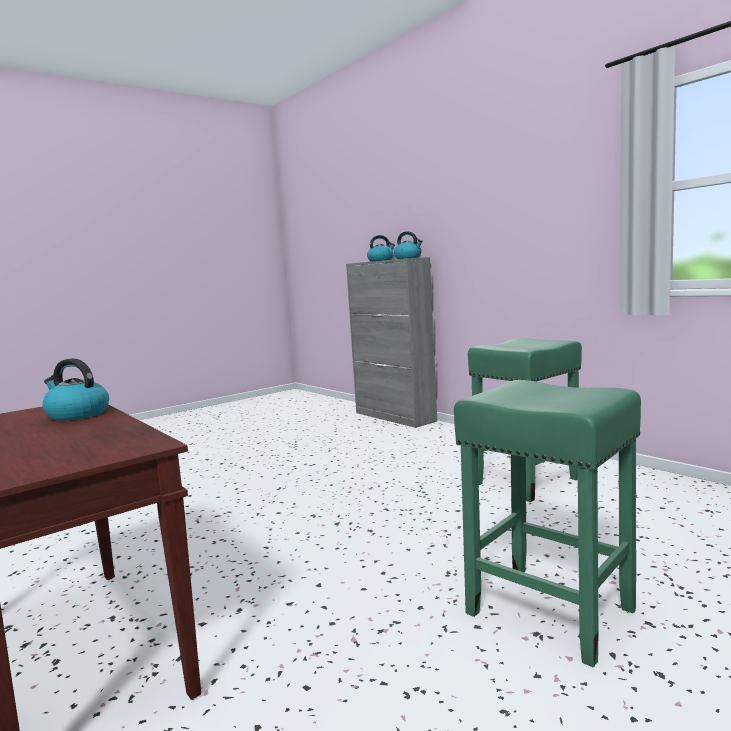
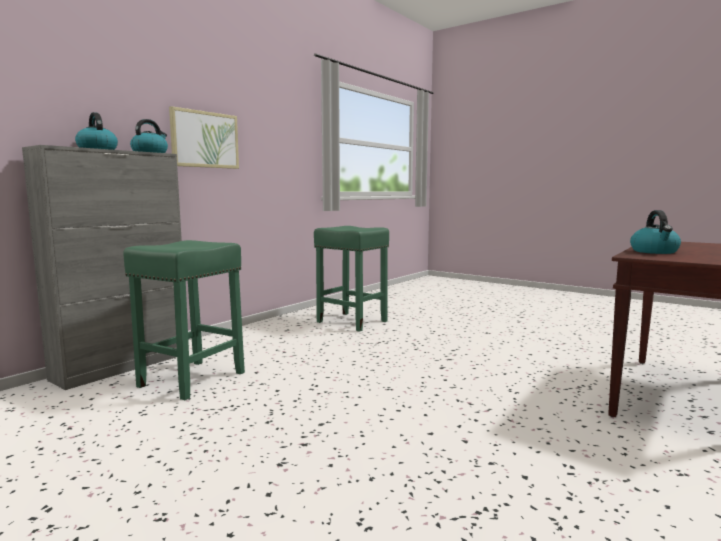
camera: 105 degrees left, 0 degrees up
(472, 234) = (205, 139): none -> picture
(546, 610) = (500, 320): green stool -> green stool (191, 380)

